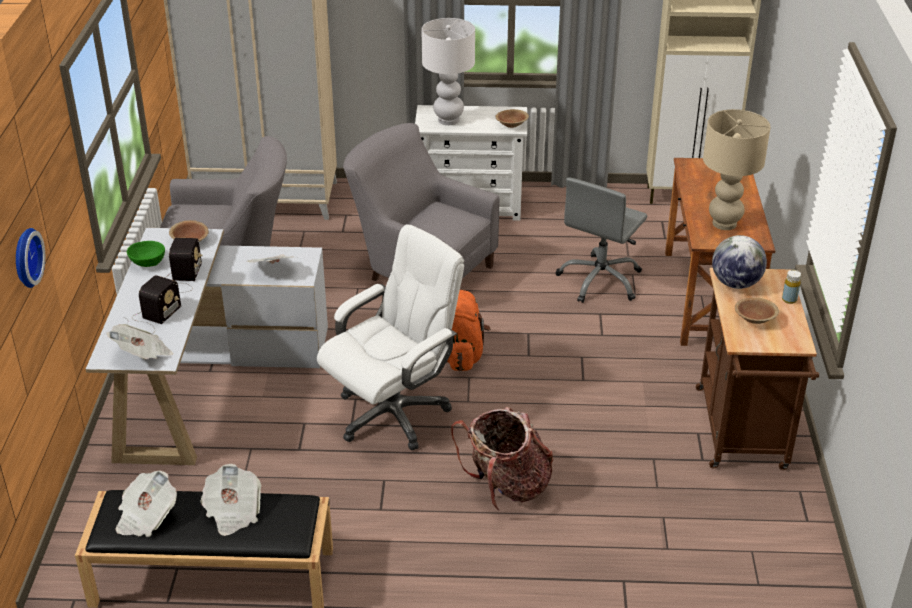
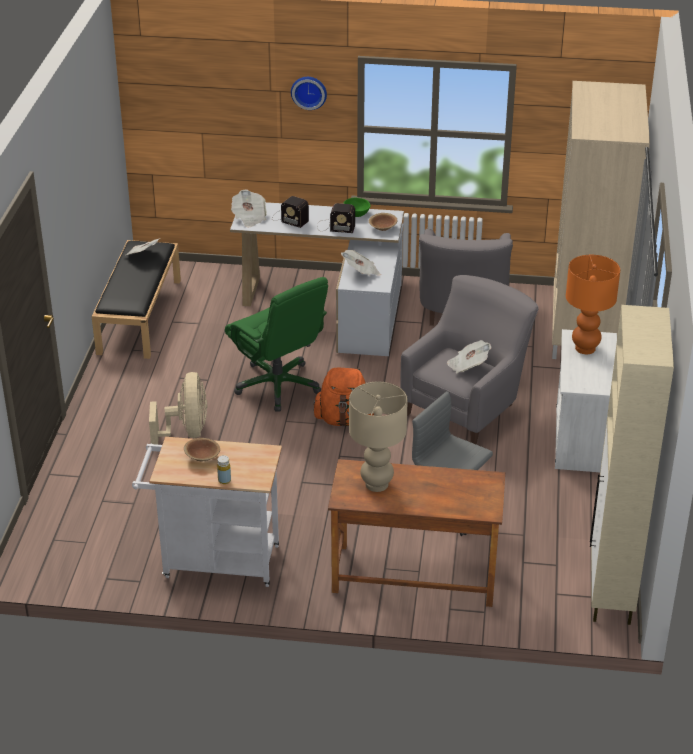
camera: 95 degrees right, 0 degrees up
(24, 257) = (236, 113): wall clock -> wall clock (309, 91)
(233, 512) = (137, 282): newspaper -> newspaper (468, 366)
(393, 413) = (278, 385): white office chair -> green office chair
(448, 120) = (584, 348): white table lamp -> orange table lamp
(506, 487) = (186, 432): backpack -> beige fan
(511, 125) = (578, 383): brown bowl -> none
(735, 283) = (254, 455): globe -> none
(742, 434) = (214, 562): brown cart -> white cart

